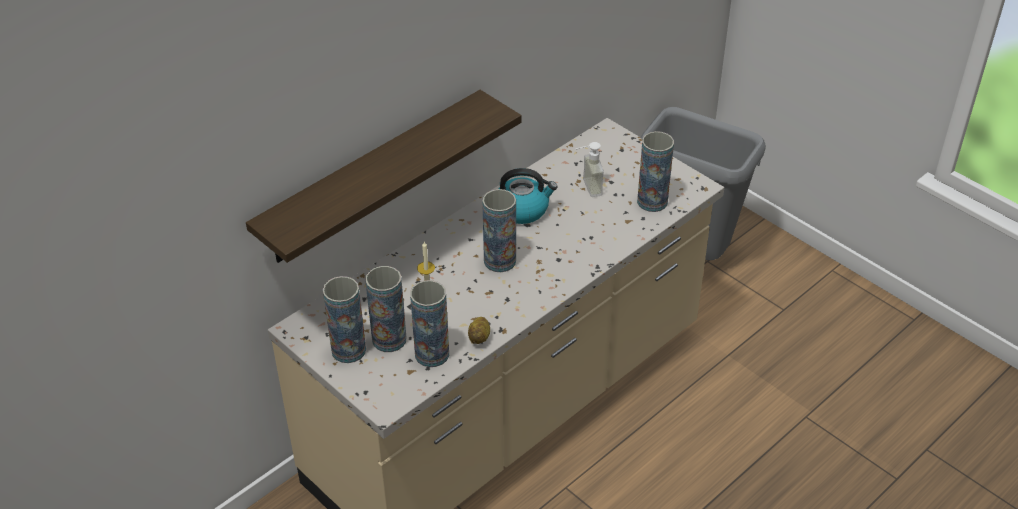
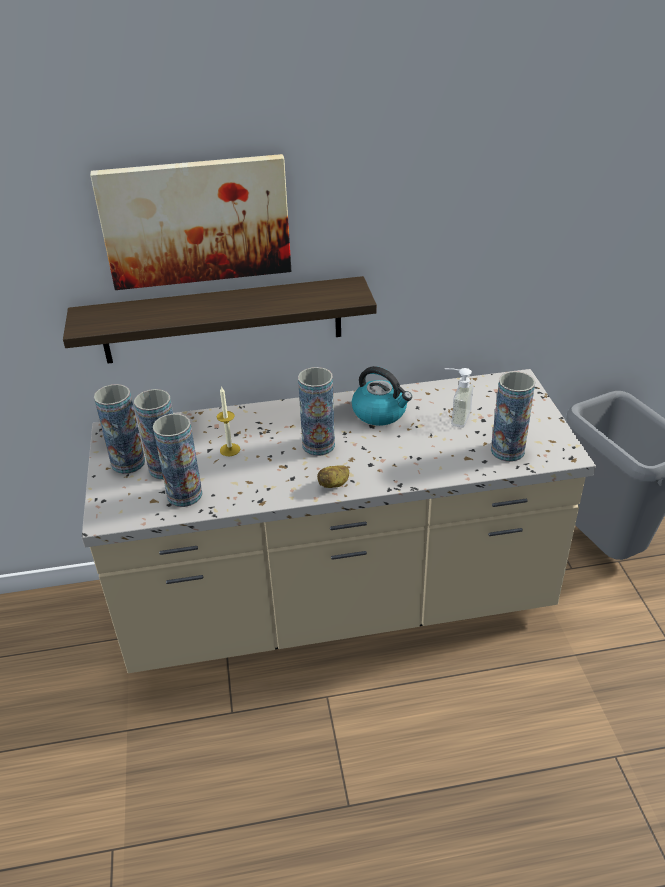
camera: 35 degrees right, 5 degrees down
(352, 95) = (196, 221): none -> picture
(480, 337) = (236, 499): potato -> potato (334, 484)

